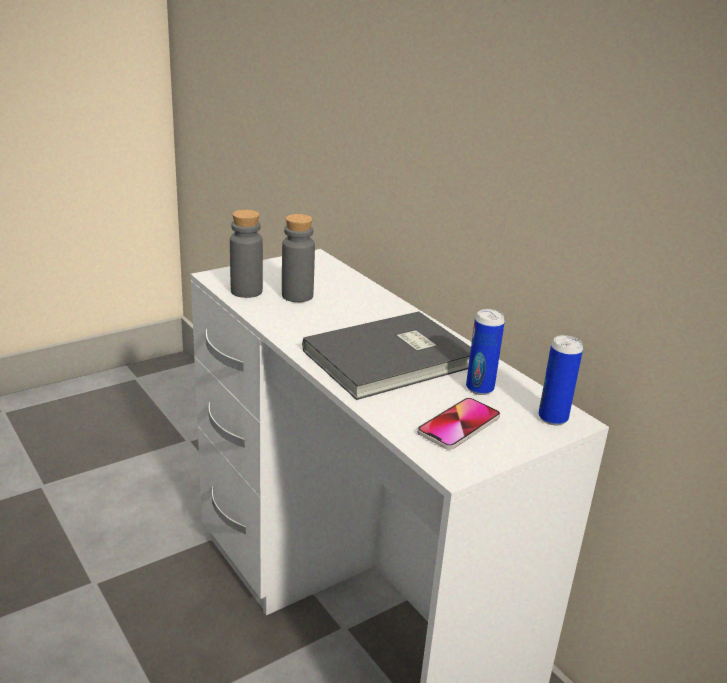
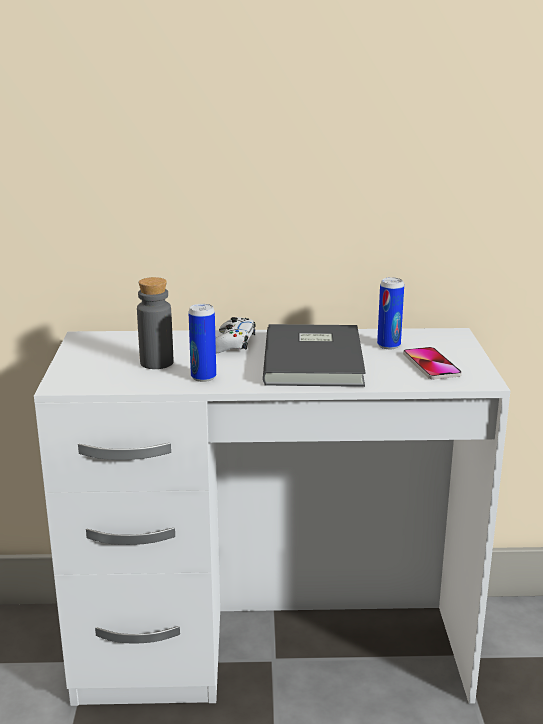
camera: 55 degrees left, 5 degrees down
(246, 291) = (116, 380): grey bottle -> none
(377, 313) = (232, 344): none -> white game controller
(552, 418) = (447, 338): can -> can (203, 377)

